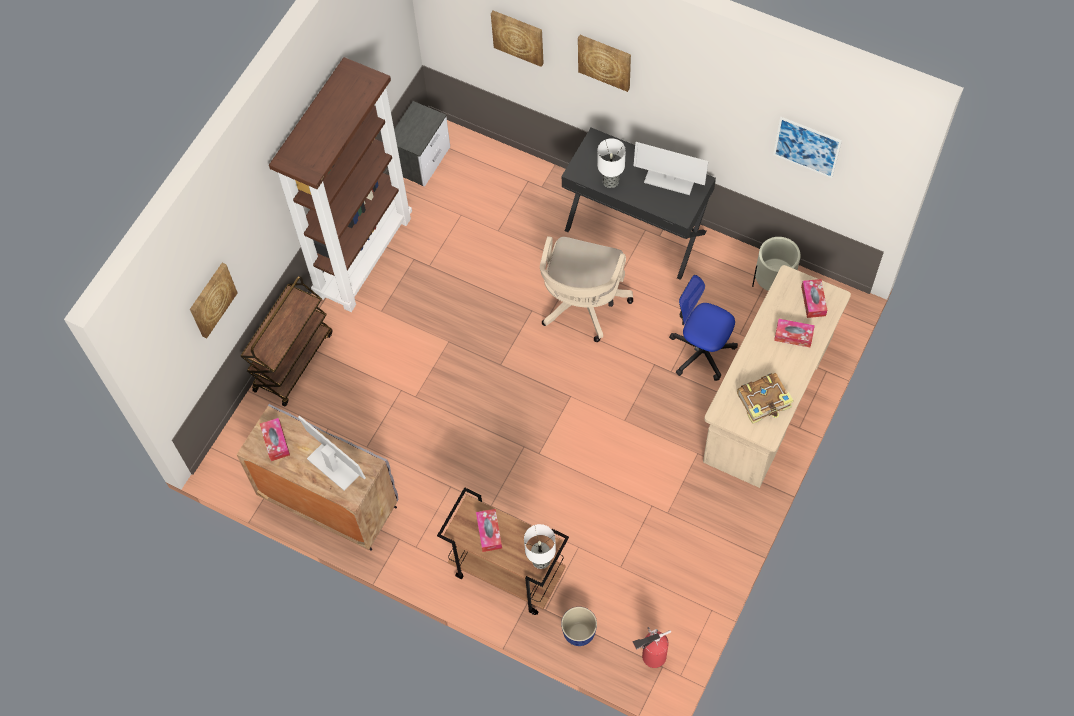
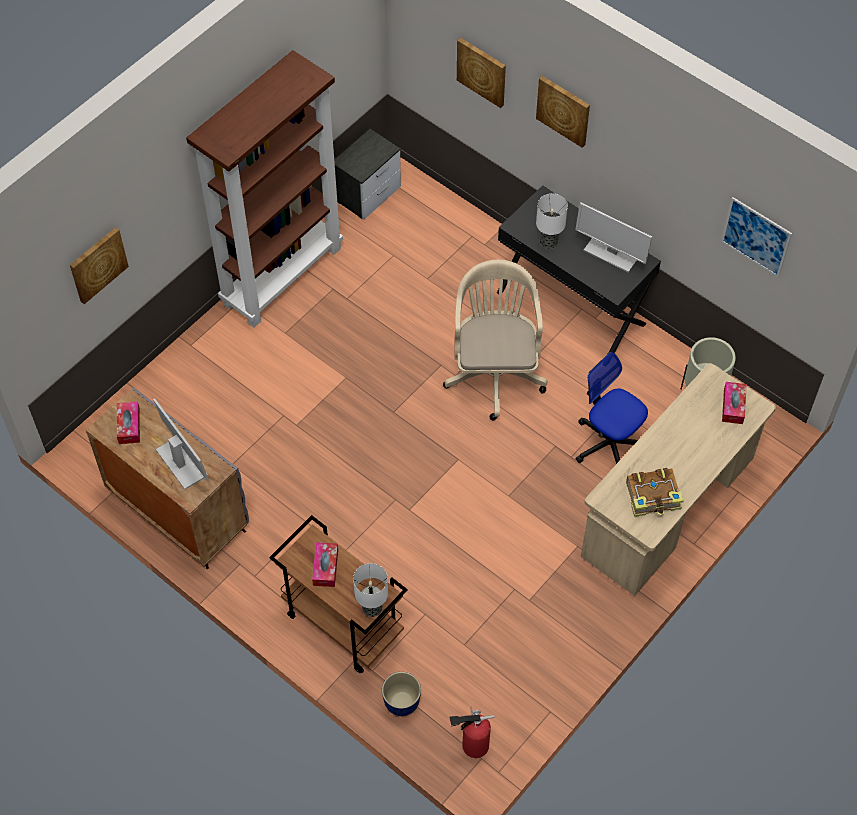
camera: 10 degrees right, 5 degrees down
(293, 361) = (181, 363): brown cart -> none
(582, 305) = (494, 371): beige office chair -> beige office chair turned 150 degrees clockwise
(793, 335) = (702, 436): tissue box -> none

